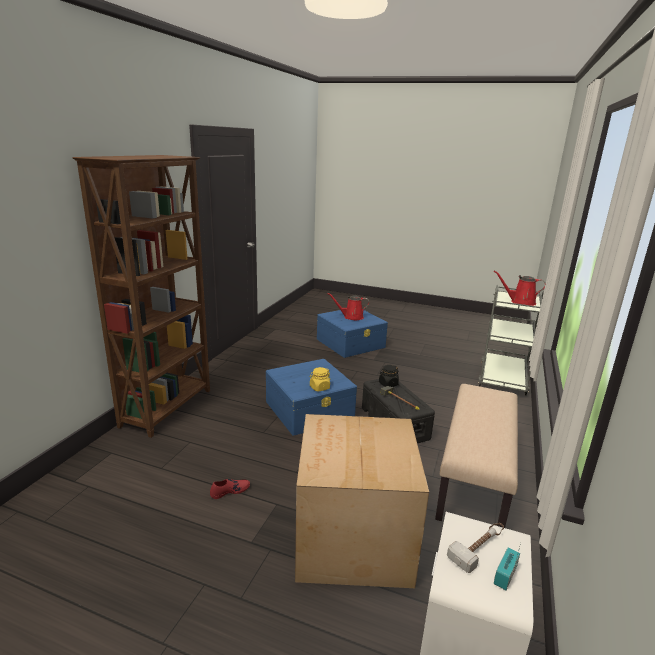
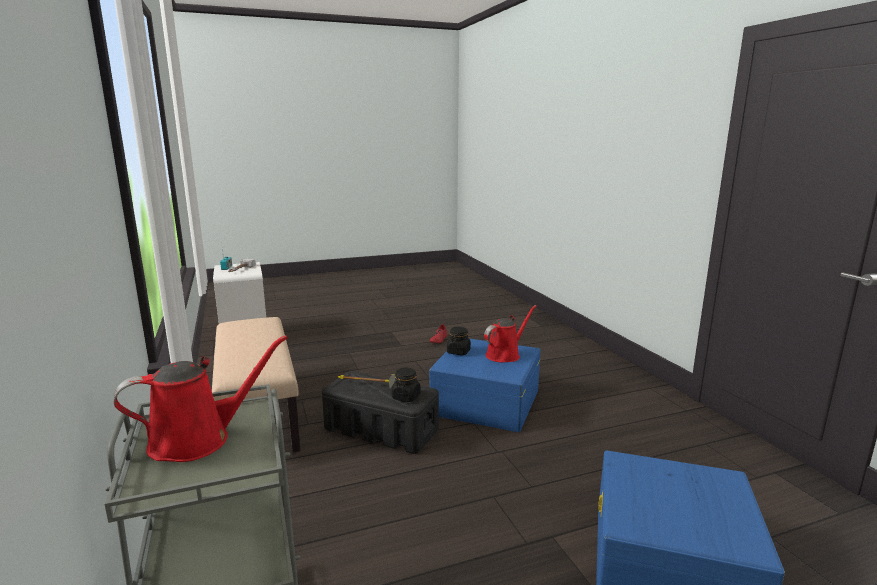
camera: 140 degrees right, 5 degrees down
(168, 408) = (587, 353): brown bookcase -> none
(319, 387) = (458, 352): yellow jar -> black jar
(351, 317) = (682, 499): red watering can -> red watering can (505, 355)
(351, 539) = (335, 350): cardboard box -> none

